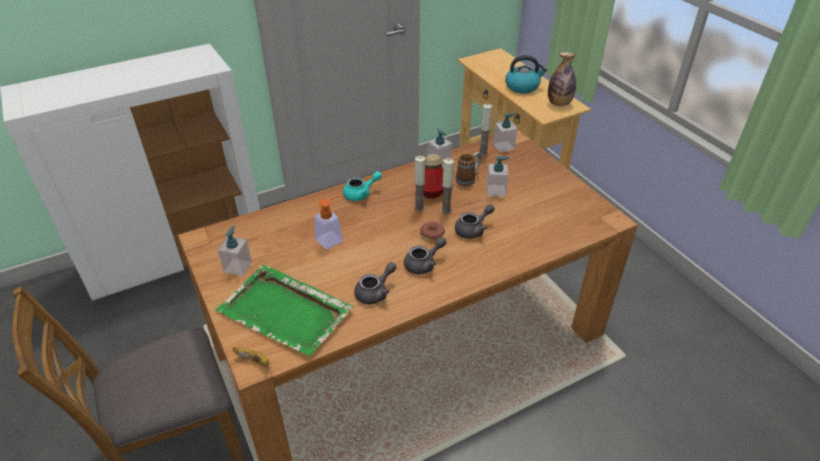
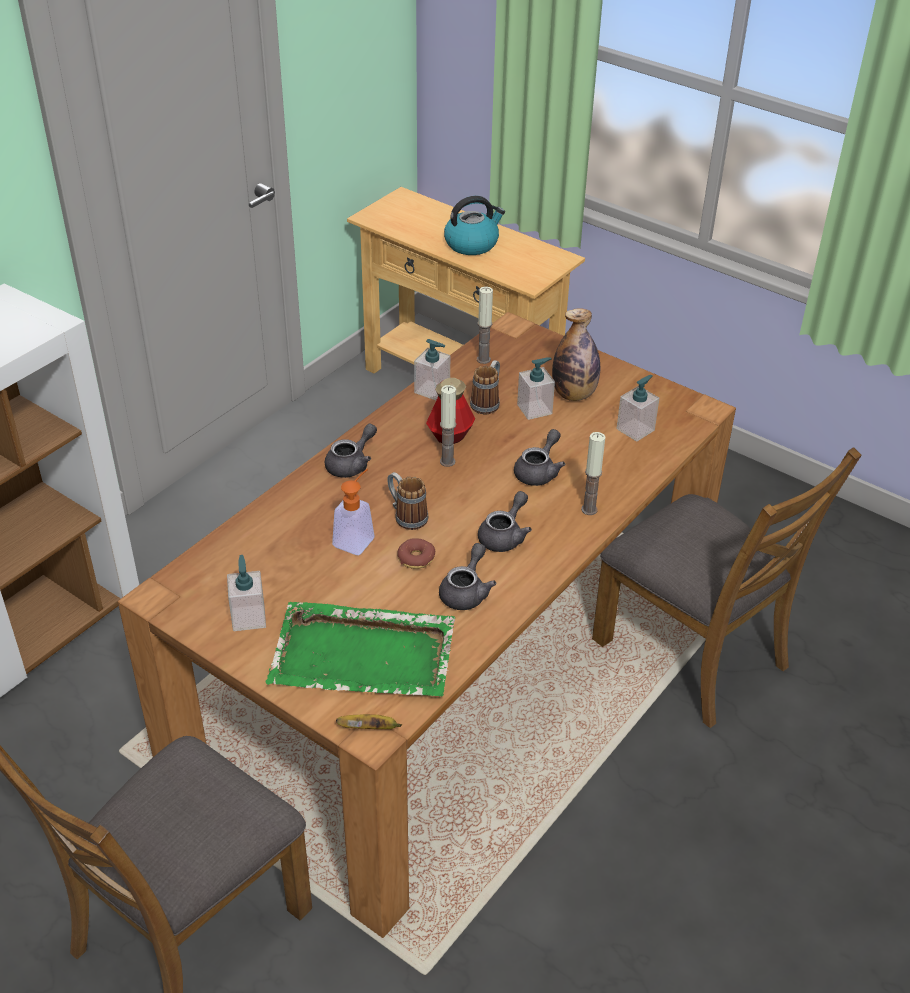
camera: 25 degrees left, 0 degrees up
(361, 194) = (351, 464): turquoise teapot -> grey teapot
(371, 234) = (406, 516): none -> mug
(432, 234) = (489, 493): donut -> donut (416, 558)
(446, 210) = (486, 455): candle -> candle (589, 509)
(503, 146) = (506, 343): soap dispenser -> soap dispenser (635, 429)
(559, 103) = (538, 259): bottle -> bottle (574, 394)
(569, 384) = (693, 653): none -> brown chair

